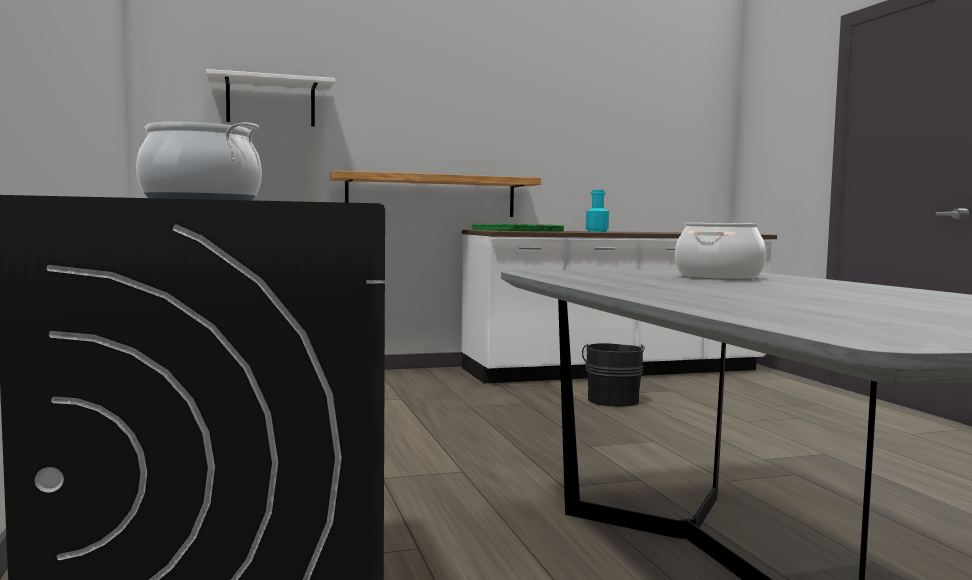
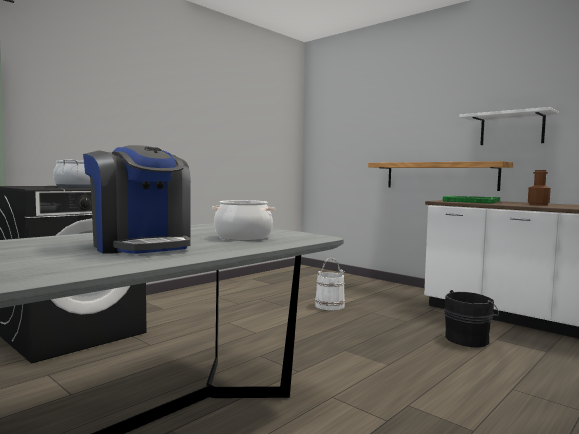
camera: 60 degrees right, 0 degrees up
(271, 103) = (355, 127): white shelf -> white shelf (511, 129)
(406, 415) = (329, 306): none -> white bucket
(597, 231) = (538, 205): turquoise bottle -> brown bottle
(804, 291) = (141, 246): none -> coffee machine

